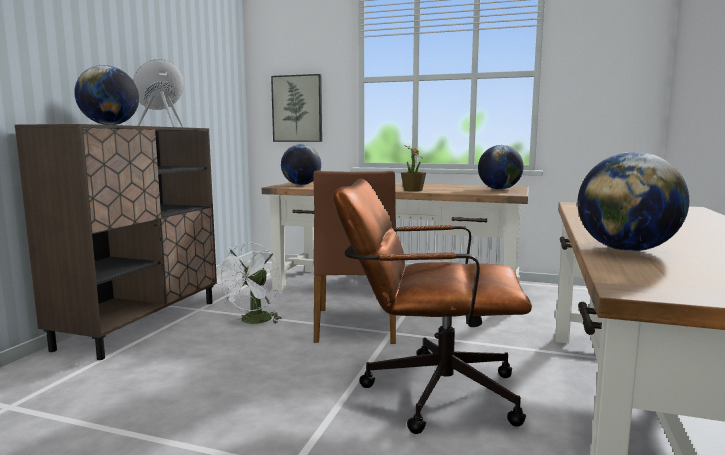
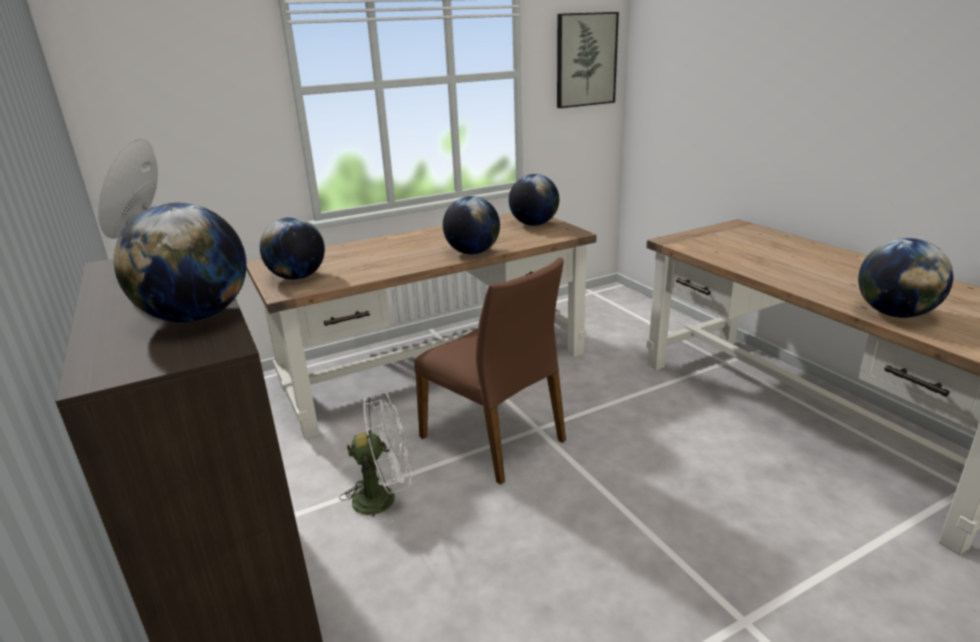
camera: 45 degrees left, 15 degrees up
(253, 322) = (384, 497): white fan -> white fan turned 75 degrees counterclockwise
(297, 108) = (190, 145): picture -> picture (585, 60)
(412, 190) = (472, 253): potted plant -> globe
(428, 391) = (677, 475): brown office chair -> none

